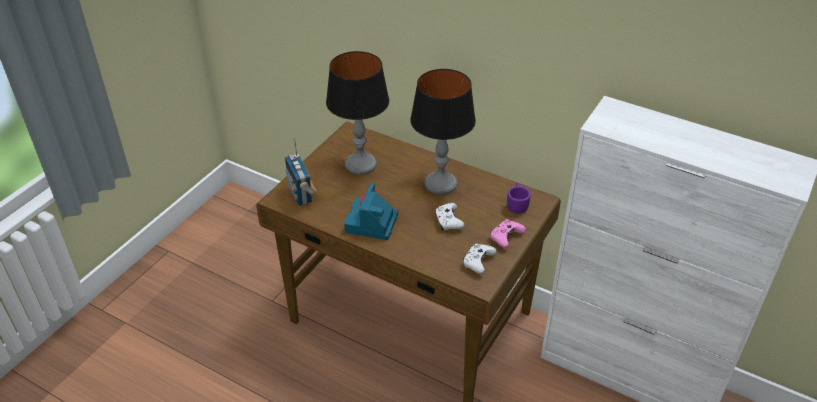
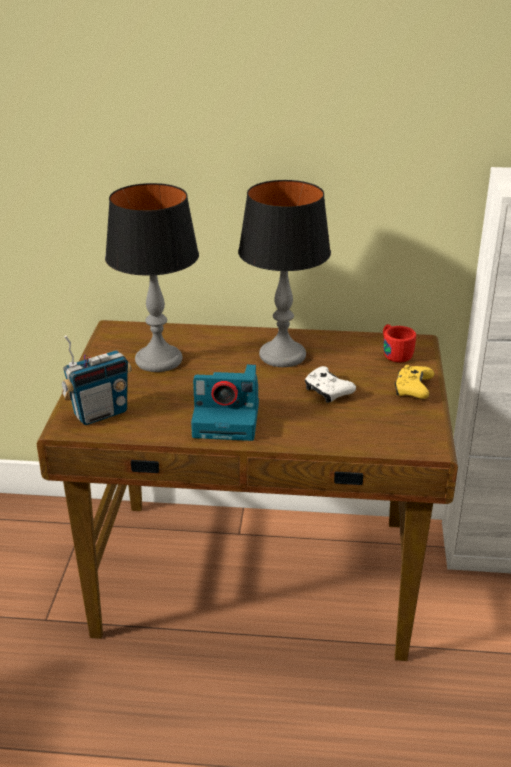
camera: 25 degrees left, 10 degrees down
(301, 195) = (100, 413): radio -> radio turned 75 degrees counterclockwise
(371, 224) = (228, 420): camera -> camera turned 75 degrees counterclockwise
(478, 262) = (403, 424): white game controller -> none
(505, 237) = (413, 389): pink game controller -> yellow game controller
(517, 204) = (394, 352): purple mug -> red mug

